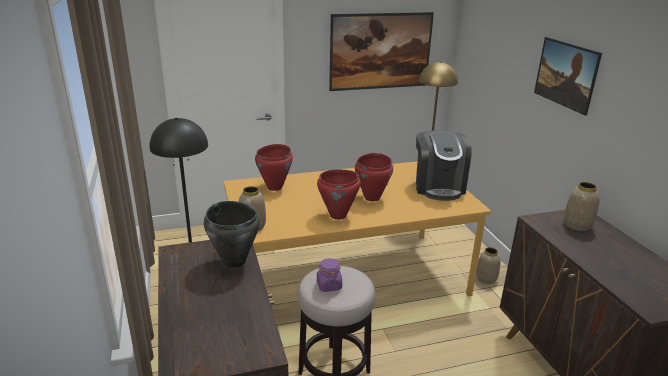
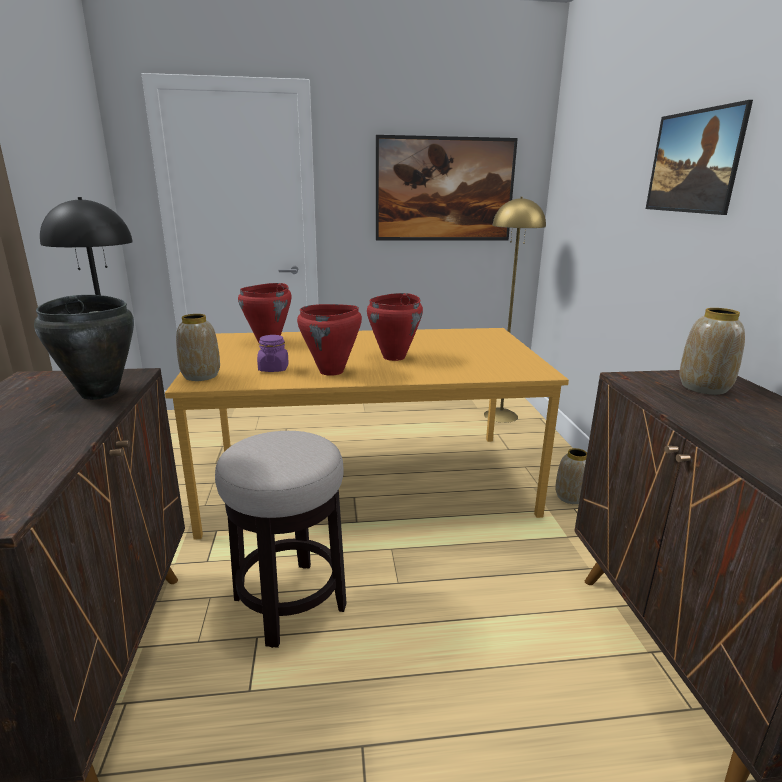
camera: 10 degrees right, 5 degrees down
(329, 285) = (263, 452): purple jar -> purple jar (273, 369)
(438, 187) = (498, 352): coffee machine -> none

